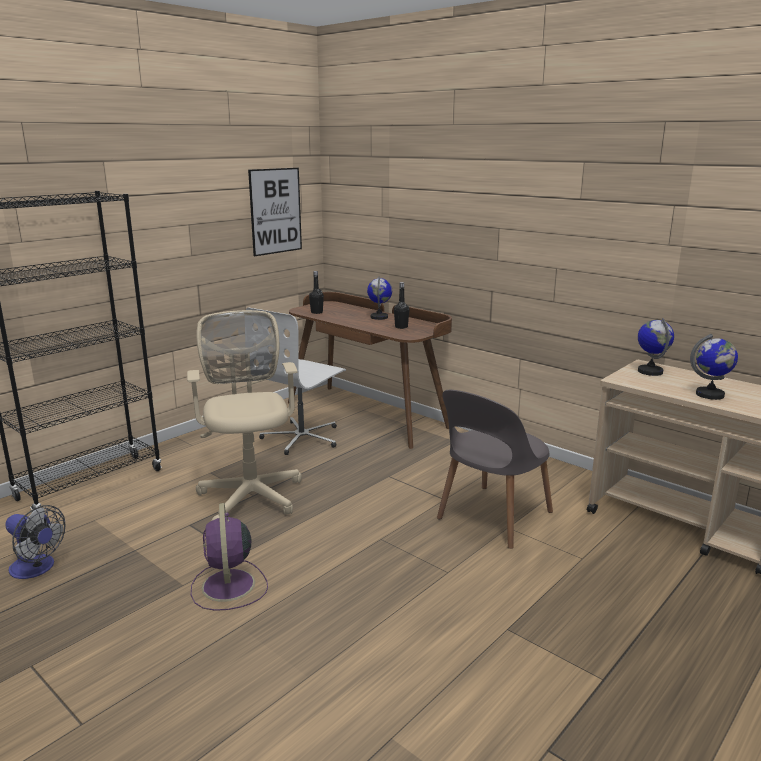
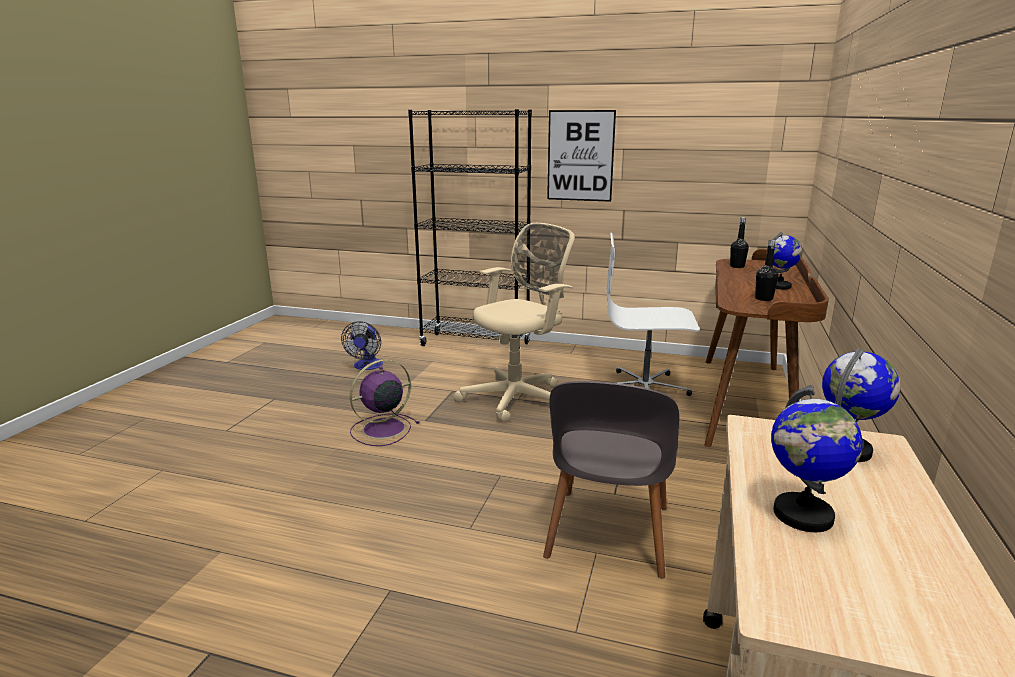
camera: 65 degrees right, 0 degrees up
(275, 211) = (737, 145): picture -> picture (580, 156)
(492, 517) = (607, 535): grey chair -> grey chair turned 90 degrees counterclockwise

